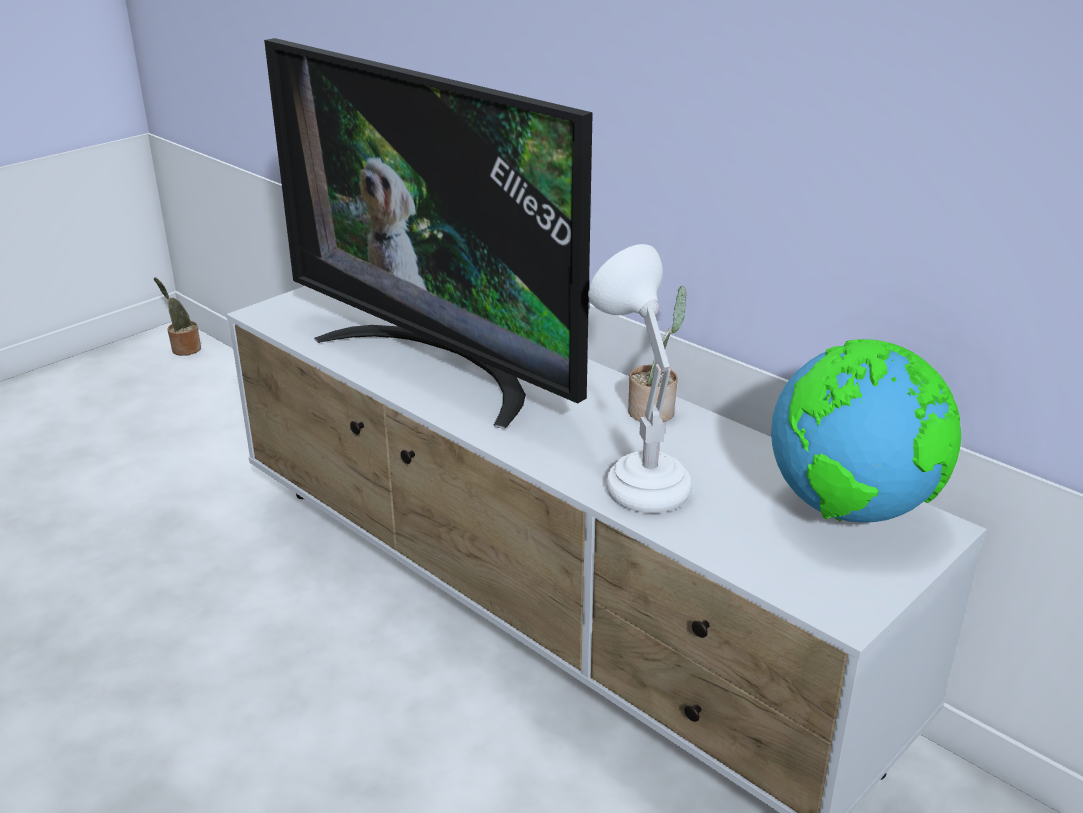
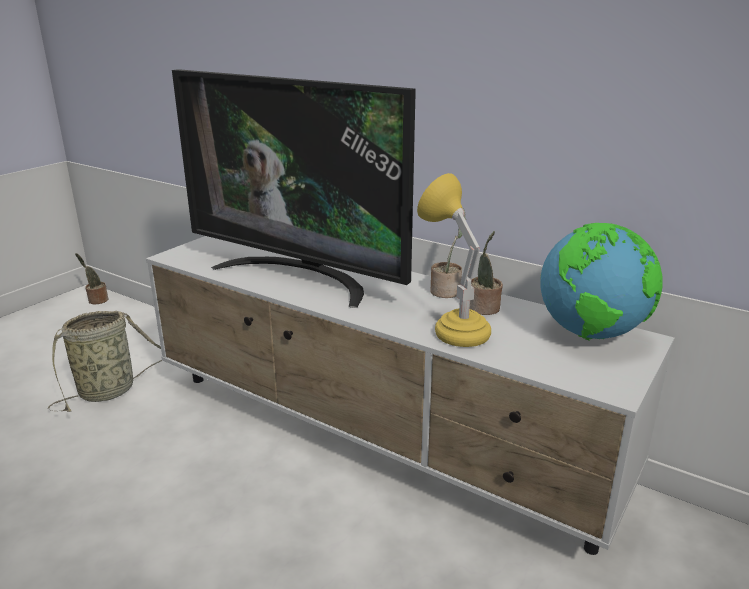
camera: 10 degrees left, 5 degrees down
(177, 498) = (111, 390): none -> basket
(638, 476) = (452, 327): white table lamp -> yellow table lamp
(699, 448) = (484, 309): none -> potted plant

